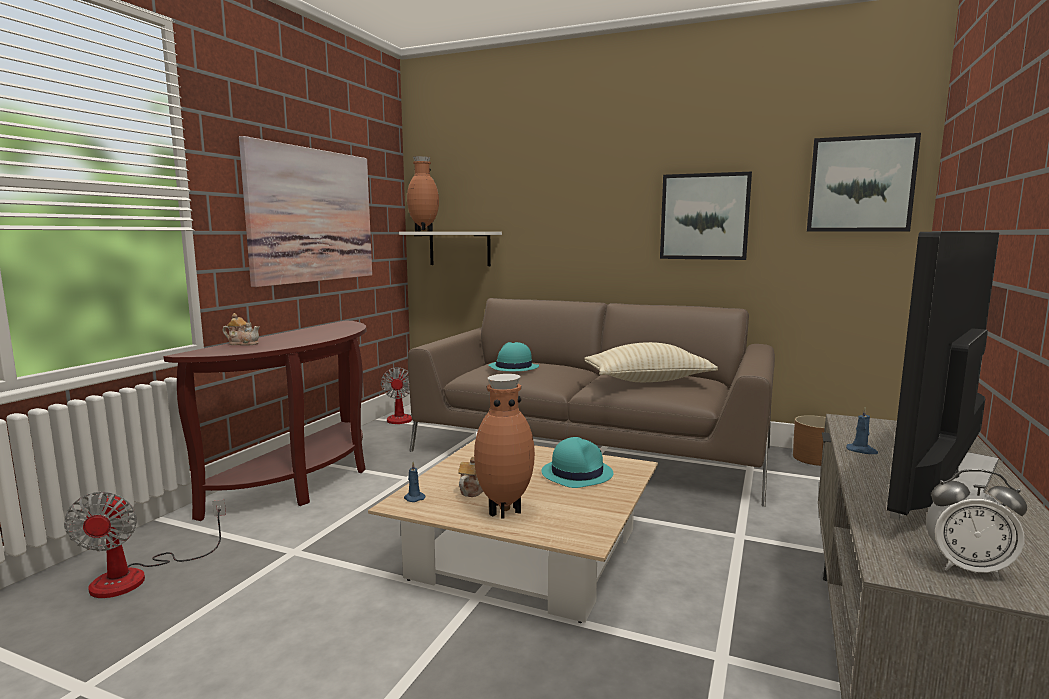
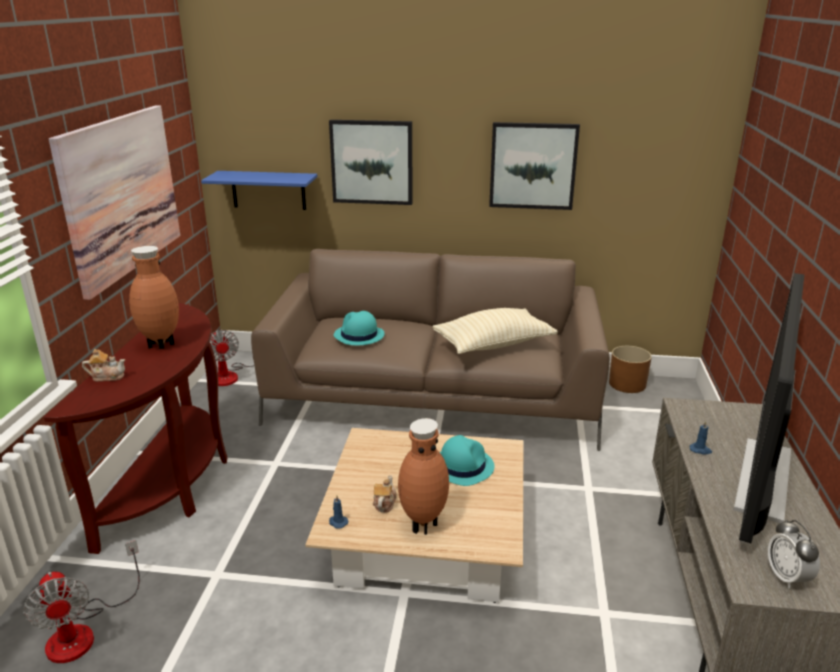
camera: 15 degrees left, 15 degrees up
(423, 231) = (229, 177): brown vase -> brown vase (161, 346)
(459, 248) = (268, 190): white shelf -> blue shelf
(860, 184) = (677, 141): picture -> picture (372, 162)
(967, 568) = (787, 577): alarm clock -> alarm clock turned 75 degrees clockwise

